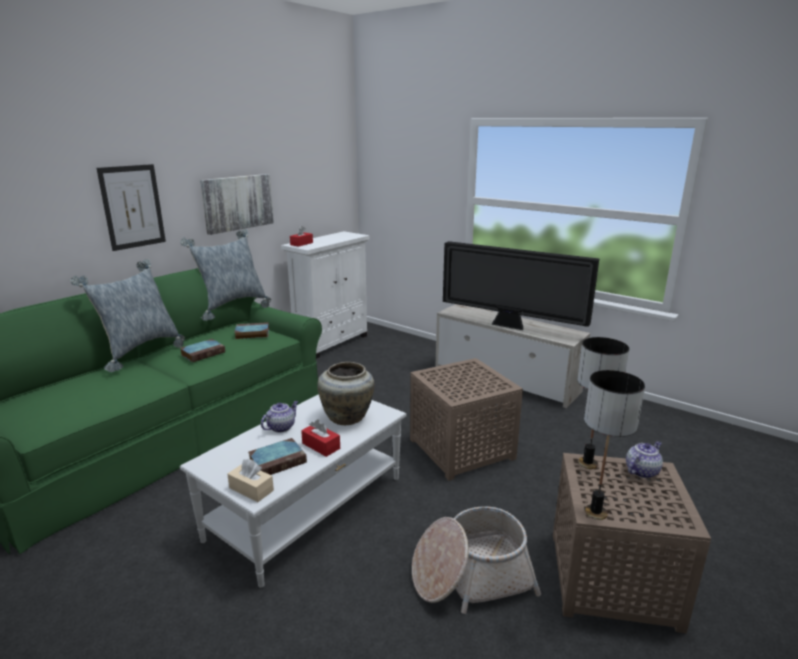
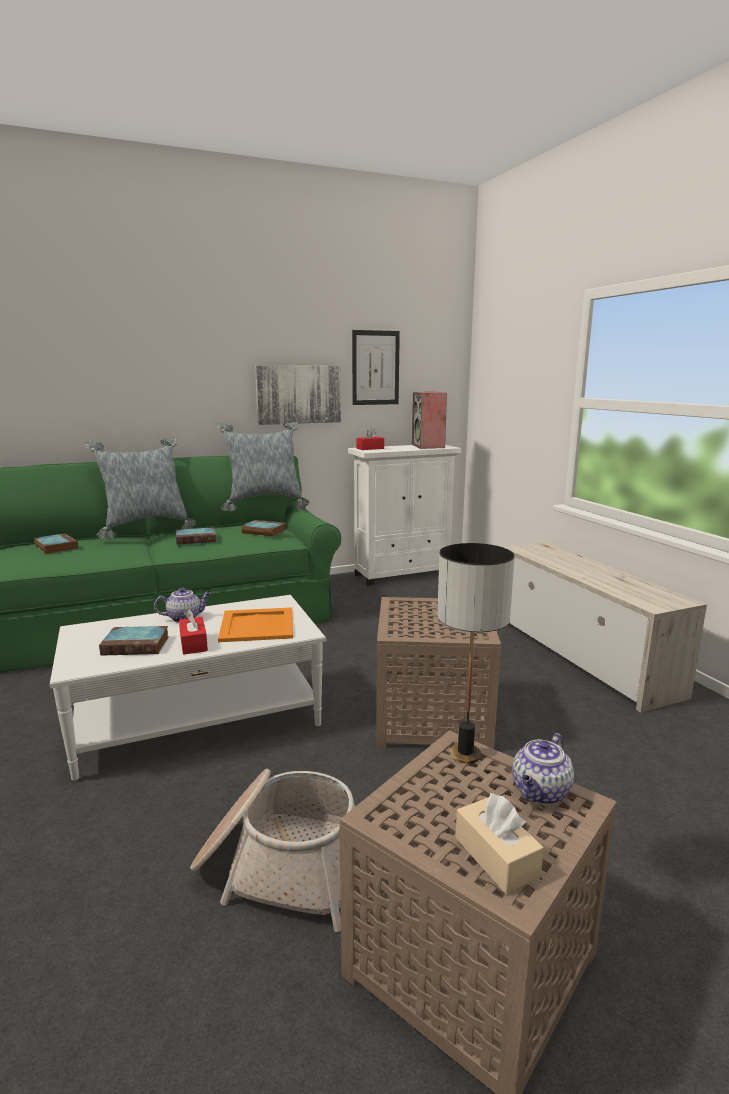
camera: 30 degrees right, 5 degrees down
(68, 391) = (55, 547): none -> book
(132, 207) = (176, 386): picture -> picture (375, 368)
(251, 489) = (79, 662): beige tissue box -> beige tissue box (496, 857)
(342, 236) = (428, 446): none -> speaker
(348, 417) = (258, 625): beige vase -> orange tray
(510, 326) = (585, 576): television -> none
(596, 512) = (386, 817): table lamp -> none
(642, 471) = (541, 792): teapot -> teapot turned 135 degrees clockwise

